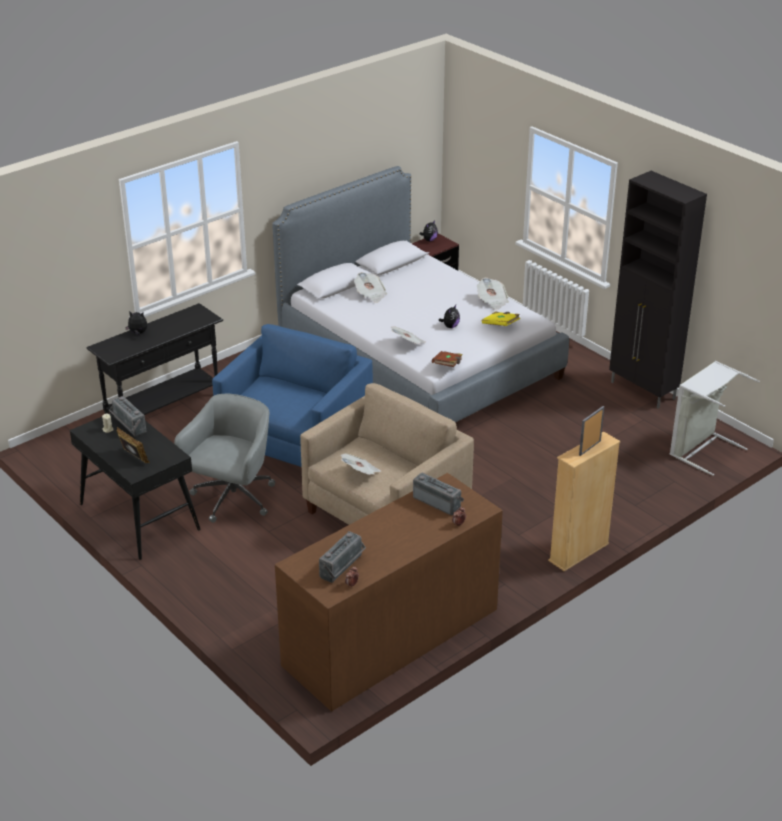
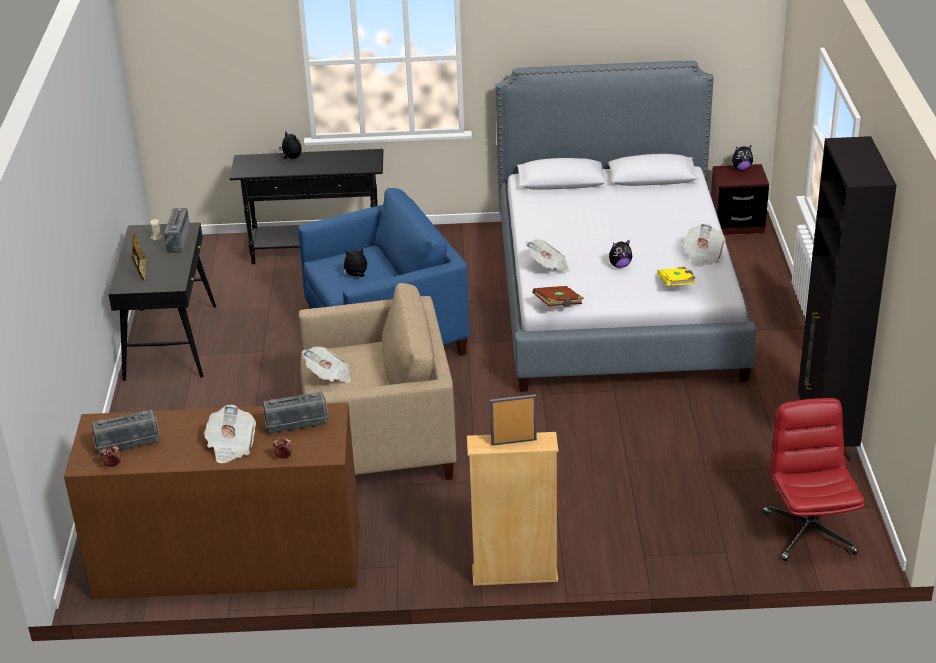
camera: 40 degrees right, 0 degrees up
(232, 499) = (264, 361): grey office chair -> none
(282, 401) = (356, 275): none -> plush toy
(370, 295) = (582, 203): newspaper -> newspaper (231, 446)
(438, 502) = (297, 426): radio -> radio turned 90 degrees clockwise
(701, 449) = (808, 532): grey laundry basket -> red office chair

